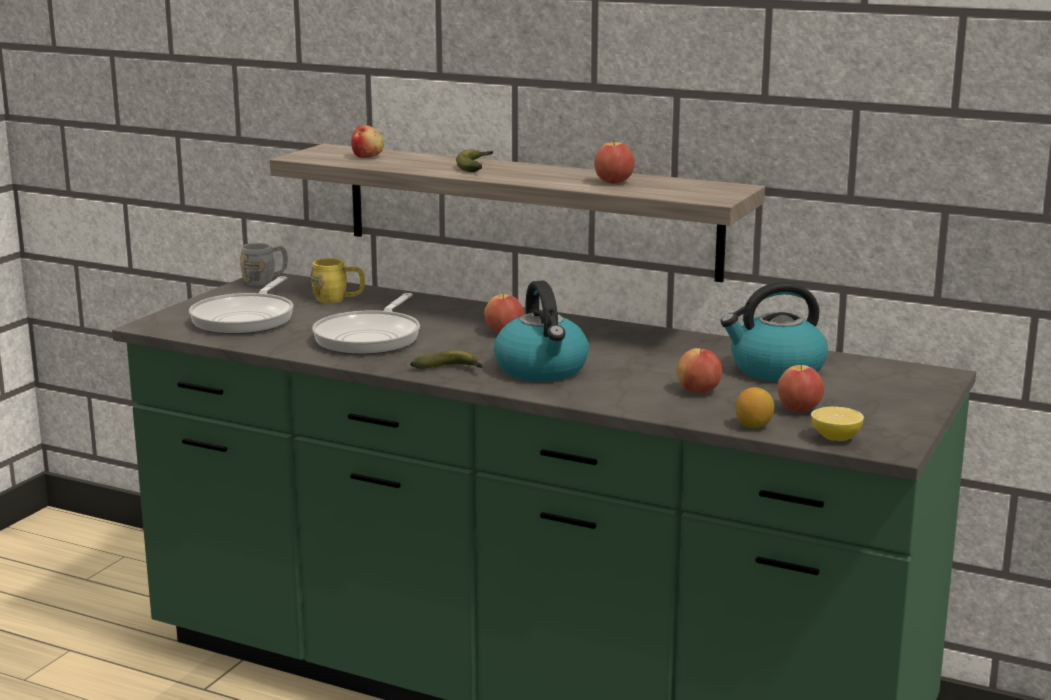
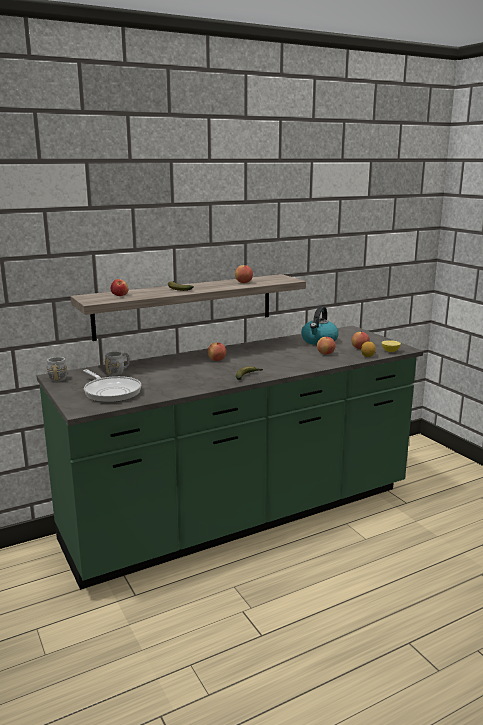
camera: 55 degrees left, 0 degrees up
(338, 299) = (118, 372): yellow mug -> grey mug
(370, 338) = (183, 378): frying pan -> none
(542, 370) = (270, 365): kettle -> none

